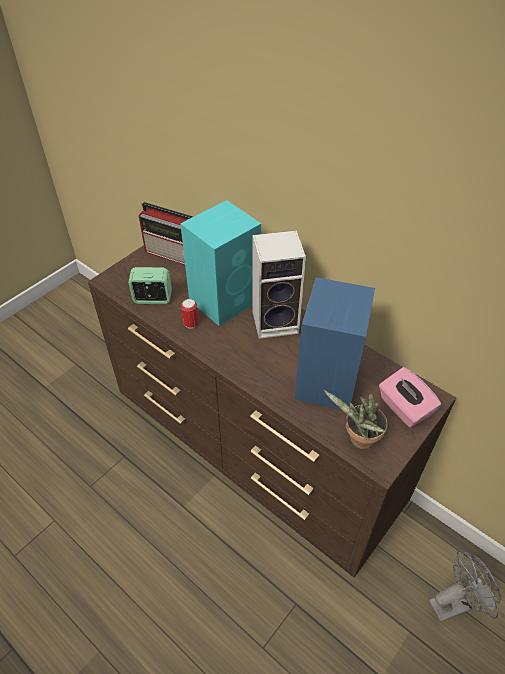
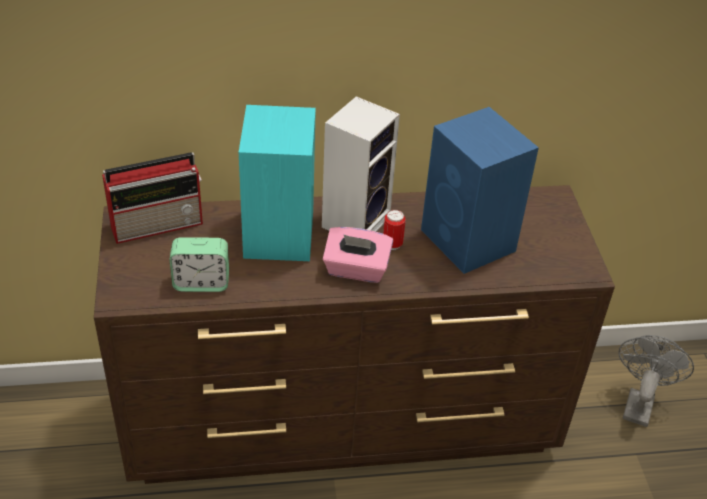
camera: 50 degrees left, 5 degrees down
(152, 298) = (201, 282): alarm clock -> alarm clock turned 135 degrees counterclockwise
(191, 324) = (279, 278): can -> can (392, 244)
(358, 440) = (551, 267): potted plant -> none
(404, 408) = (548, 219): pink tissue box -> pink tissue box (356, 270)

